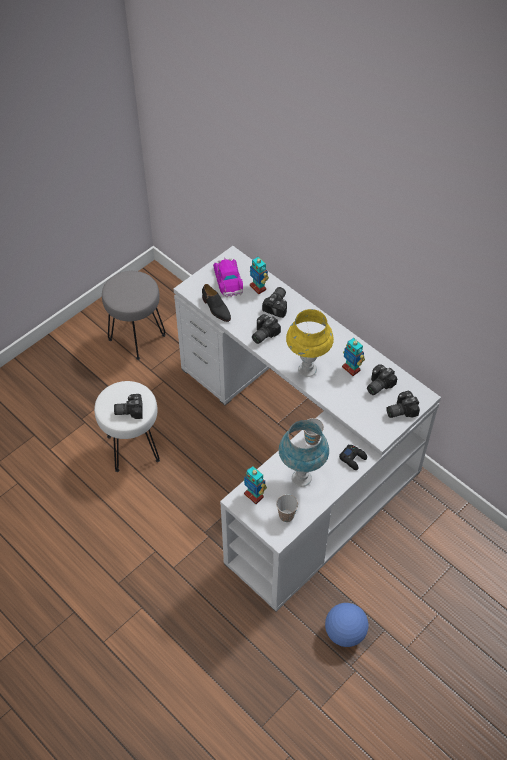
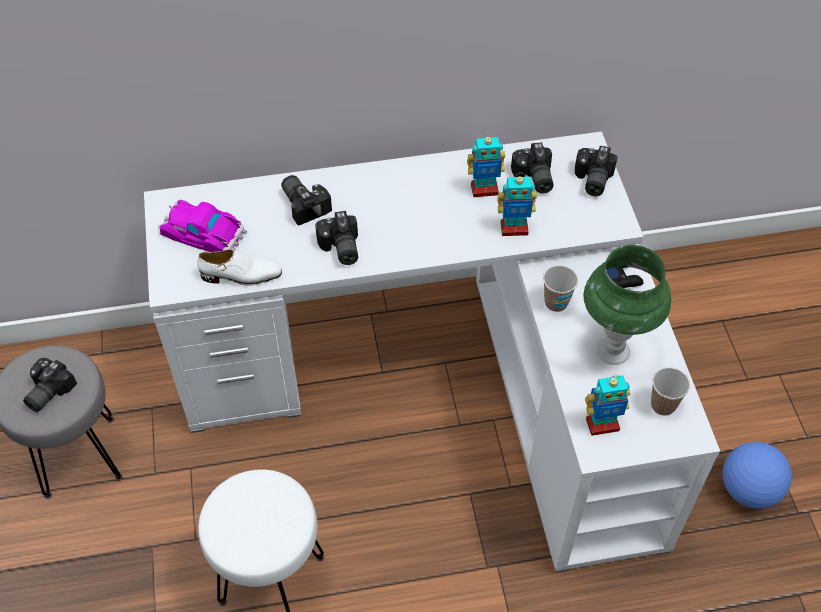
camera: 55 degrees left, 0 degrees up
(129, 410) = (273, 519): camera -> camera (46, 392)
(216, 308) = (241, 276): black shoe -> white shoe
(258, 287) = (251, 207): toy robot -> toy robot (514, 228)
(301, 478) = (612, 352): blue table lamp -> green table lamp
(307, 370) = (446, 235): yellow table lamp -> none

